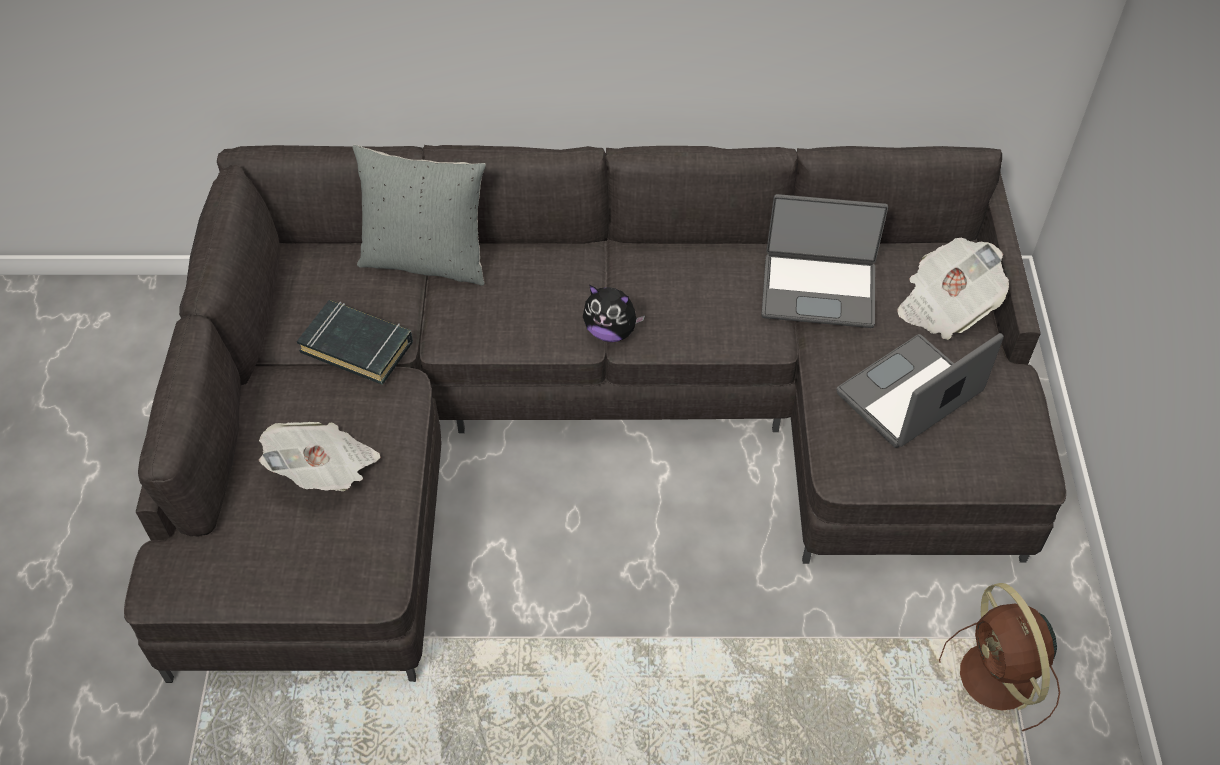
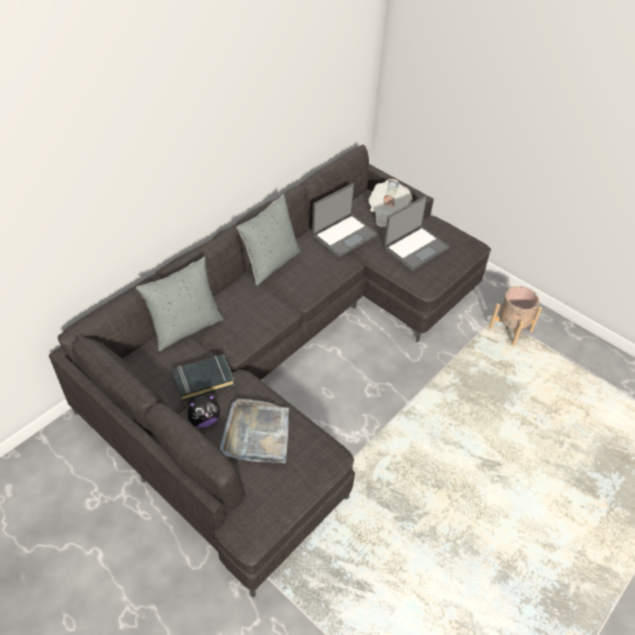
camera: 50 degrees left, 5 degrees down
(325, 470) = (257, 434): newspaper -> grey tray
(611, 331) = (292, 300): plush toy -> plush toy (204, 420)
(651, 253) = (270, 263): none -> grey pillow
(910, 395) = (415, 248): laptop -> laptop turned 135 degrees counterclockwise
(998, 680) = (510, 329): brown fan -> beige planter

